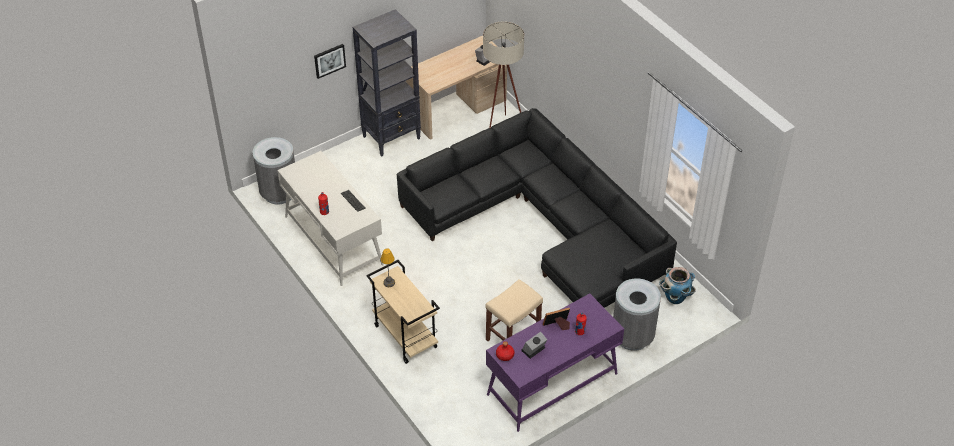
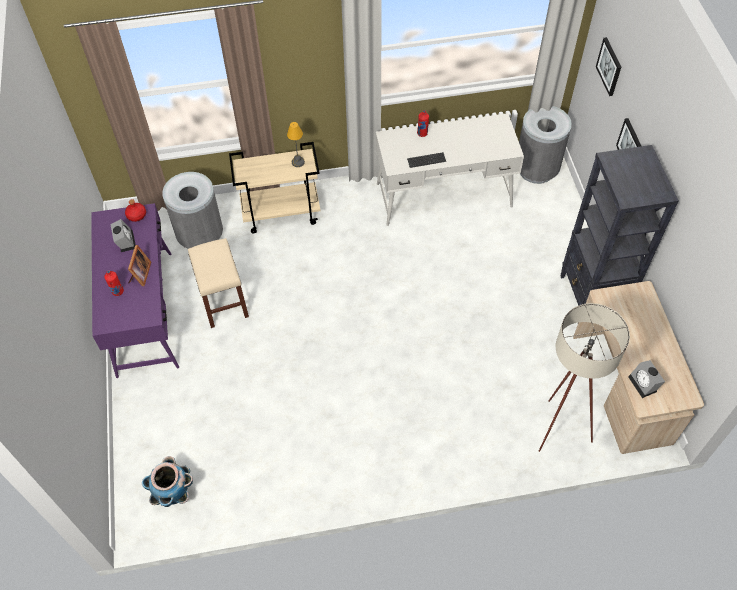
camera: 115 degrees right, 10 degrees up
(271, 67) = (609, 66): none -> picture
(543, 222) = (371, 401): black sofa -> none
(632, 337) = (151, 416): grey trash can -> grey trash can (200, 236)

